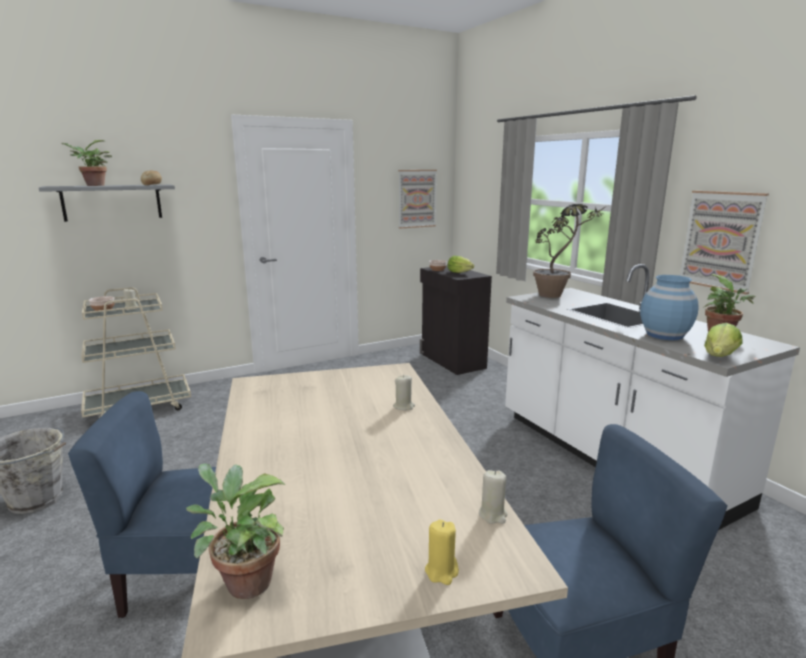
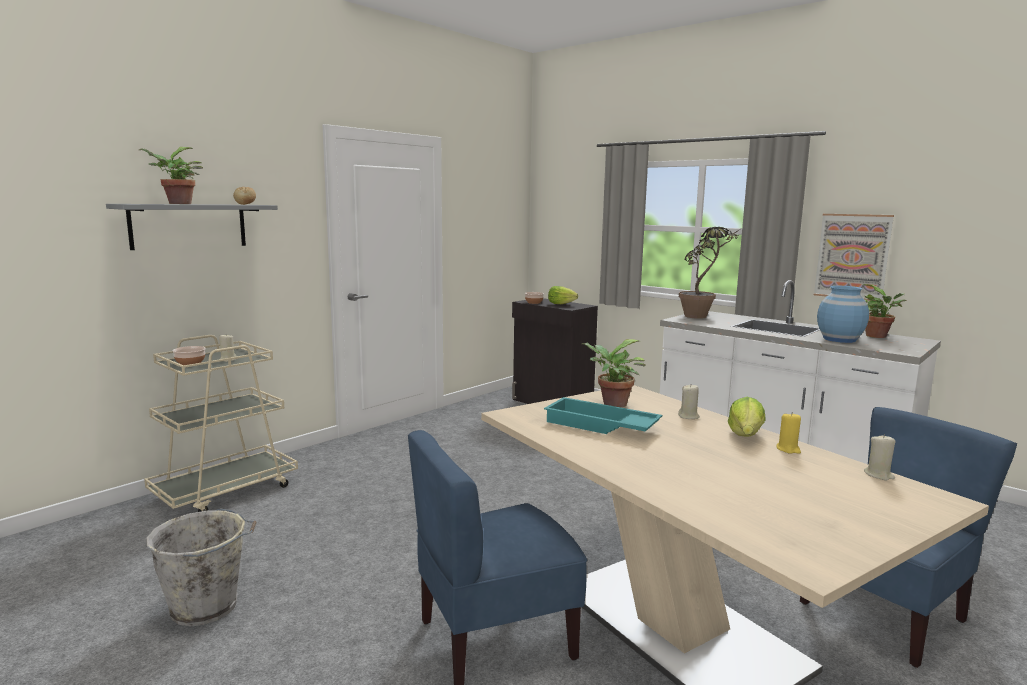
camera: 20 degrees left, 5 degrees down
(243, 581) = (778, 544): potted plant -> potted plant (611, 404)
(305, 405) = (600, 426): none -> turquoise tray
(417, 198) = (498, 226): picture -> none
(441, 571) = (901, 512): yellow candle -> yellow candle (788, 449)
(719, 356) = (902, 350): lettuce -> lettuce (745, 435)

